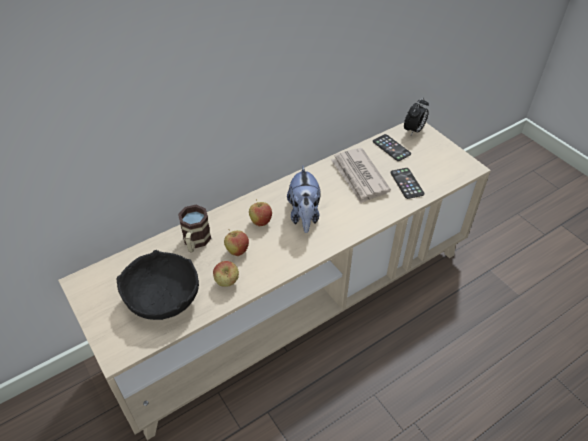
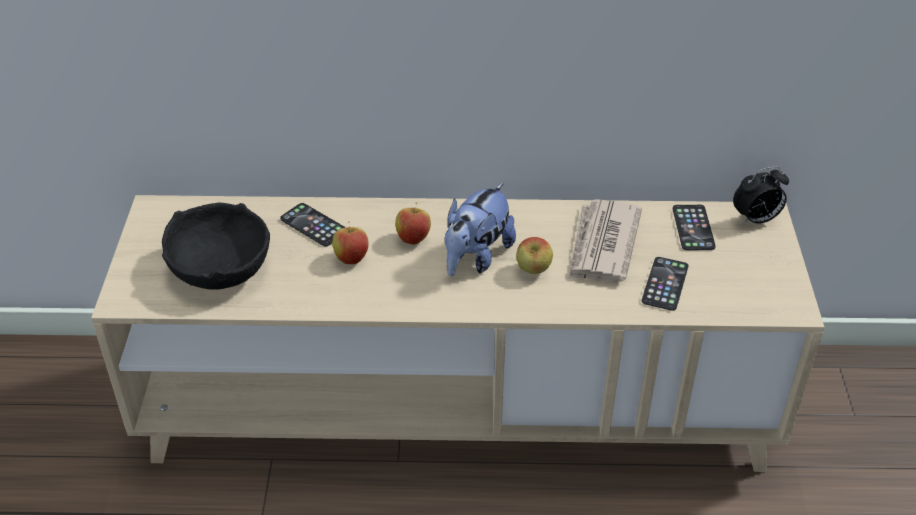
camera: 35 degrees right, 5 degrees down
(195, 242) = (313, 225): mug -> phone
(227, 282) = (305, 287): apple -> apple (533, 271)

